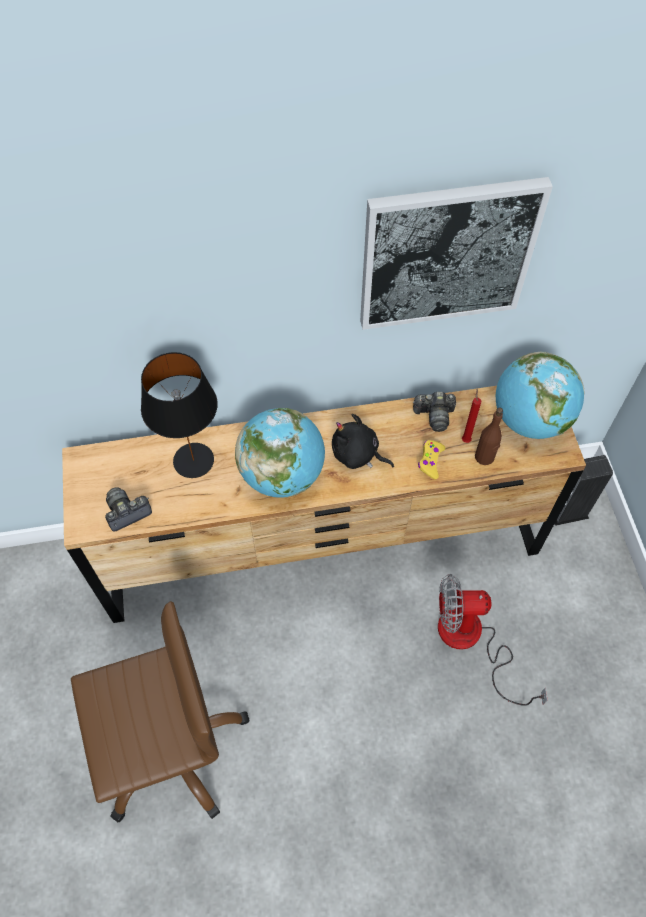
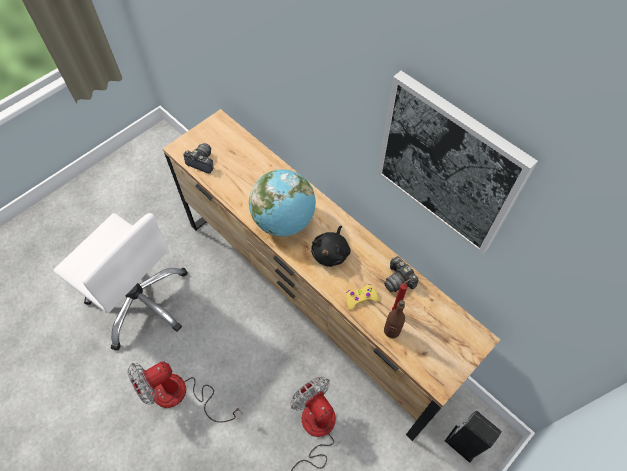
camera: 55 degrees right, 0 degrees up
(170, 745) = (140, 300): brown office chair -> white office chair
(194, 460) = (259, 171): black table lamp -> none
(333, 763) = (181, 395): none -> fan
(357, 454) = (331, 252): black plush toy -> black plush toy turned 150 degrees counterclockwise
(529, 420) = (448, 344): globe -> none

